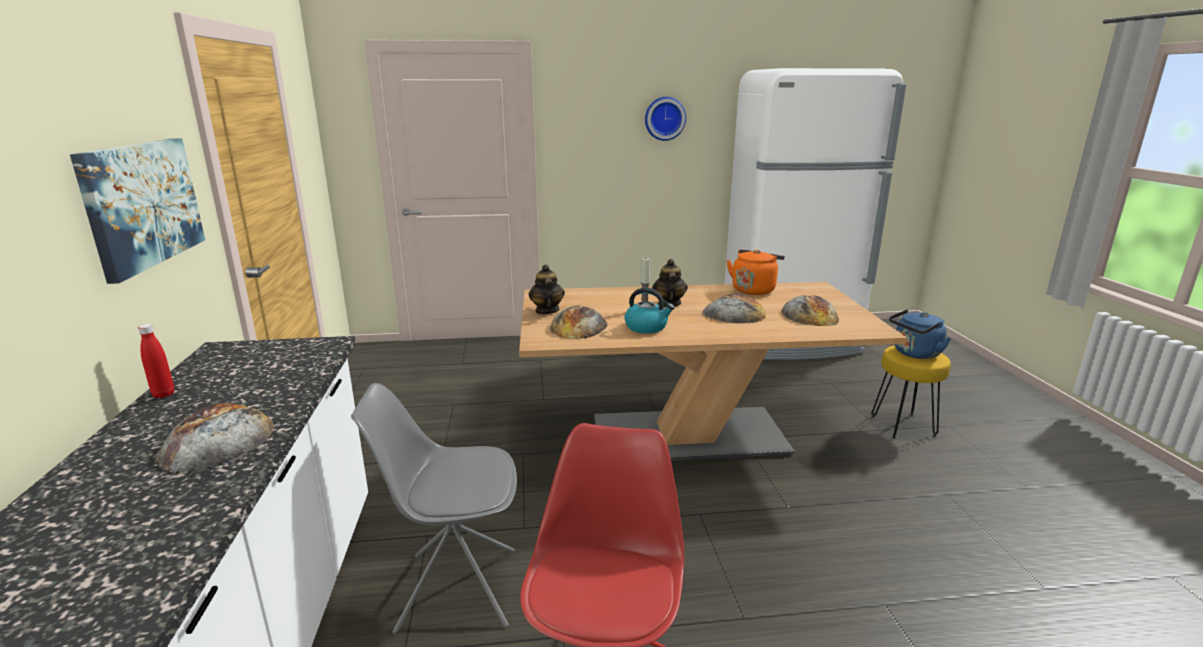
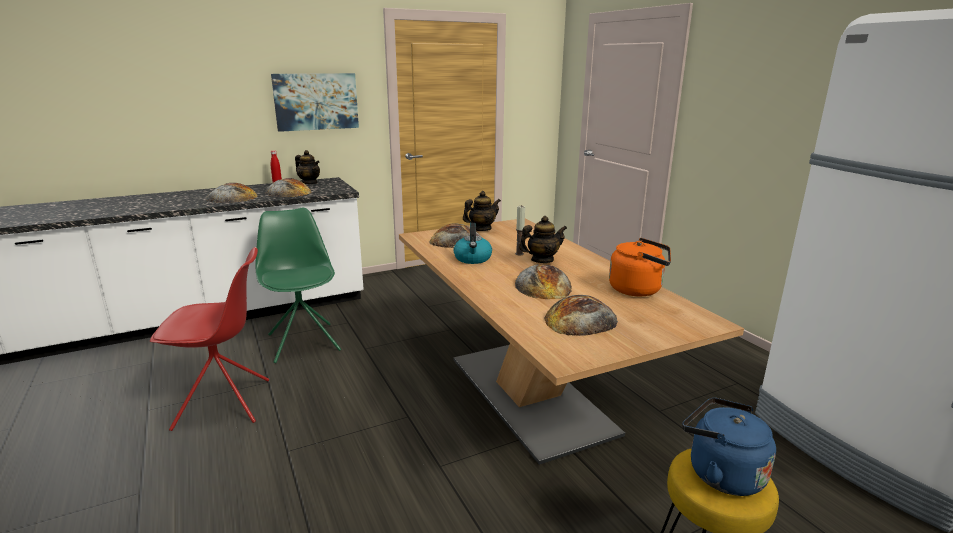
camera: 70 degrees right, 0 degrees up
(214, 366) = (309, 183): none -> teapot
(264, 386) = (288, 192): none -> bread
(455, 589) = (304, 342): grey chair -> green chair
(664, 118) = (808, 88): wall clock -> none

